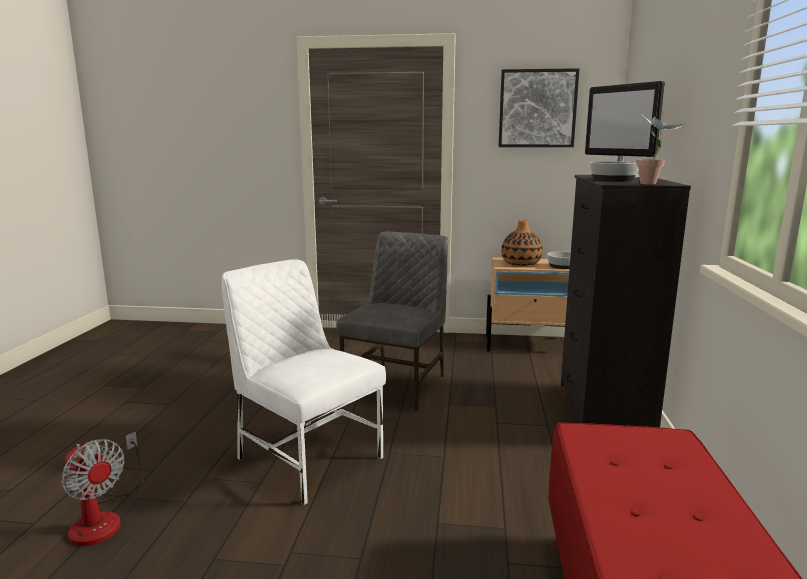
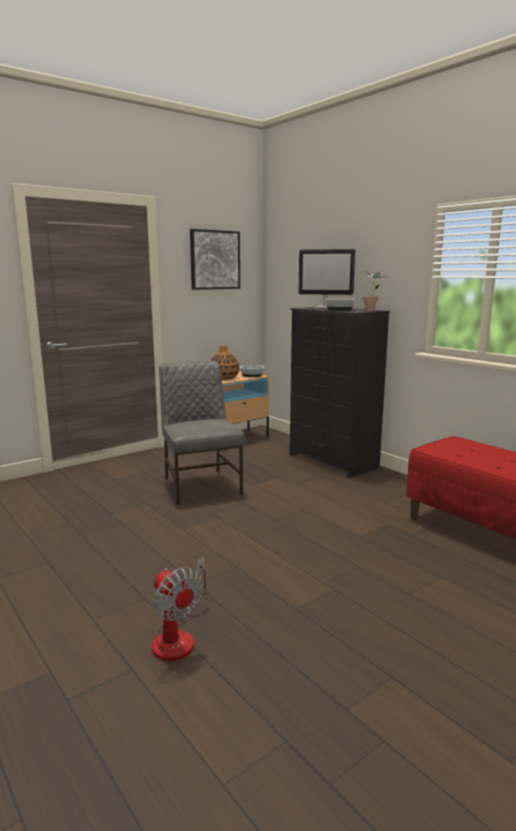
camera: 45 degrees left, 0 degrees up
(103, 518) = (179, 635): fan -> fan turned 60 degrees clockwise
(307, 458) = (234, 543): white chair -> none

